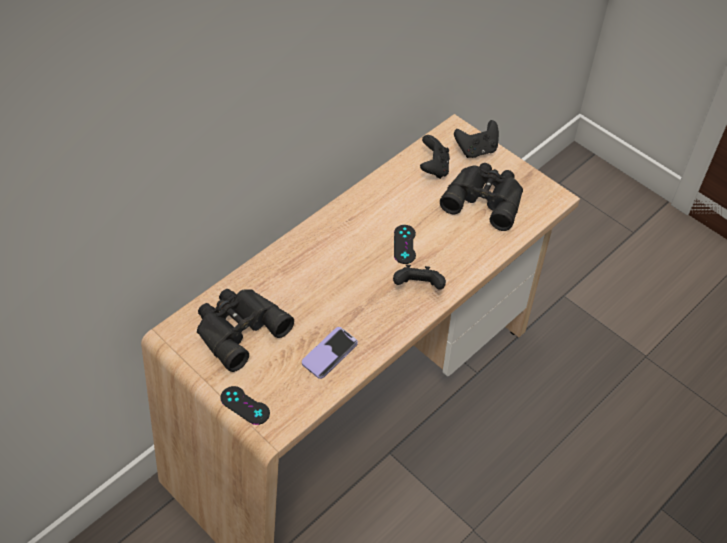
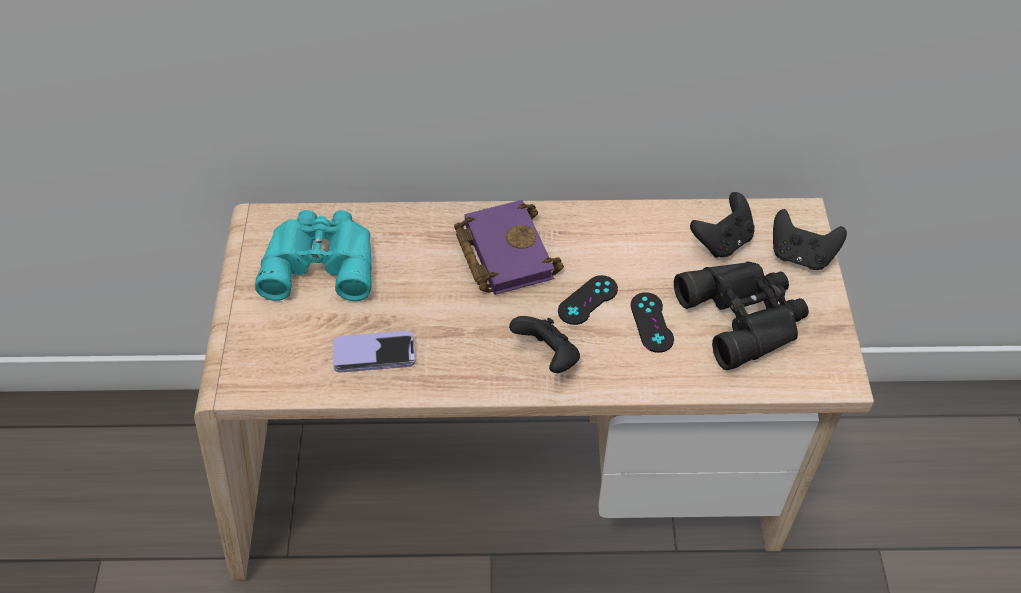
camera: 45 degrees right, 0 degrees up
(238, 328) = (320, 261): black binoculars -> turquoise binoculars
(245, 405) = (238, 339): black game controller -> black game controller (651, 322)
(333, 251) = (502, 252): none -> purple book

